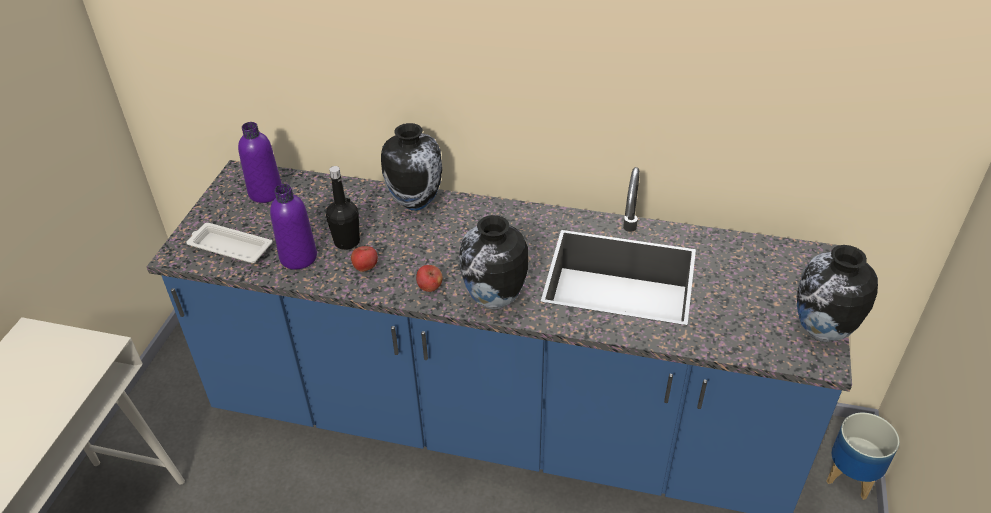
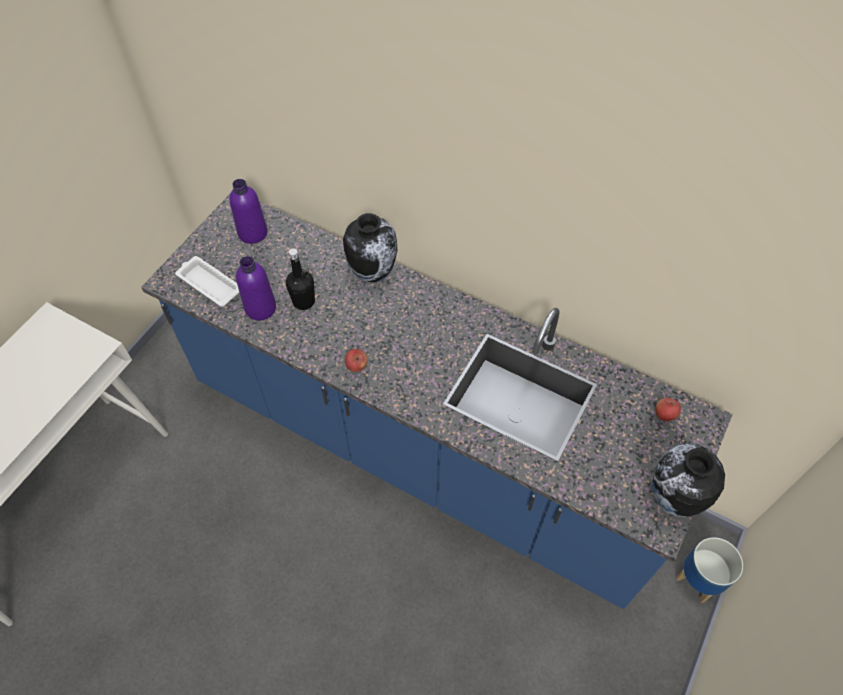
camera: 15 degrees right, 15 degrees up
(365, 267) = (311, 332): apple -> apple (664, 414)
(494, 300) = (404, 393): vase -> none

